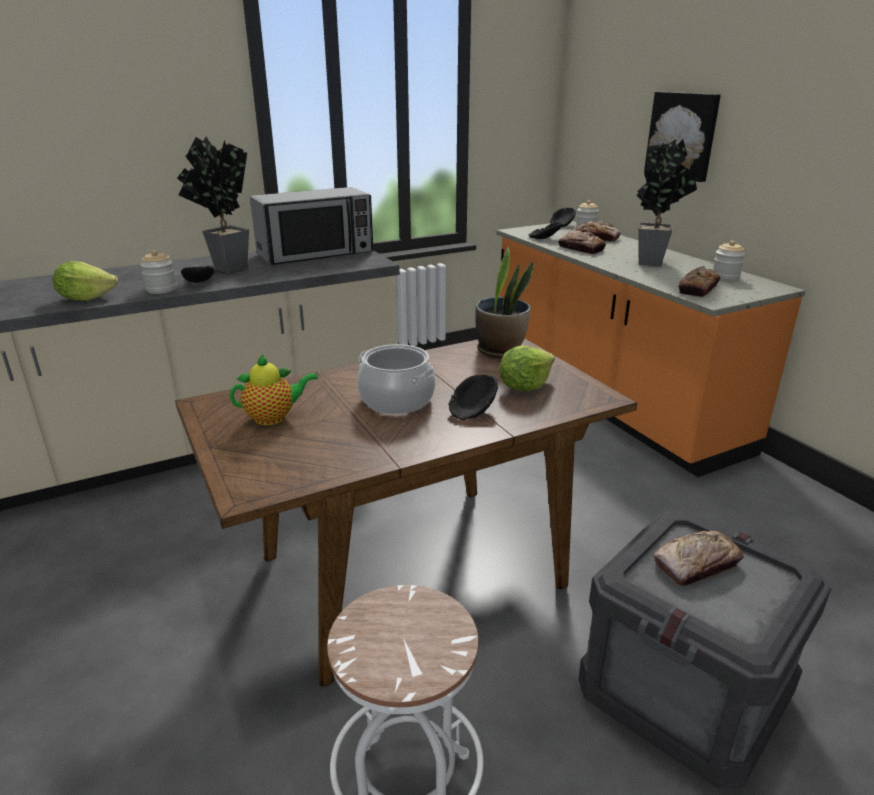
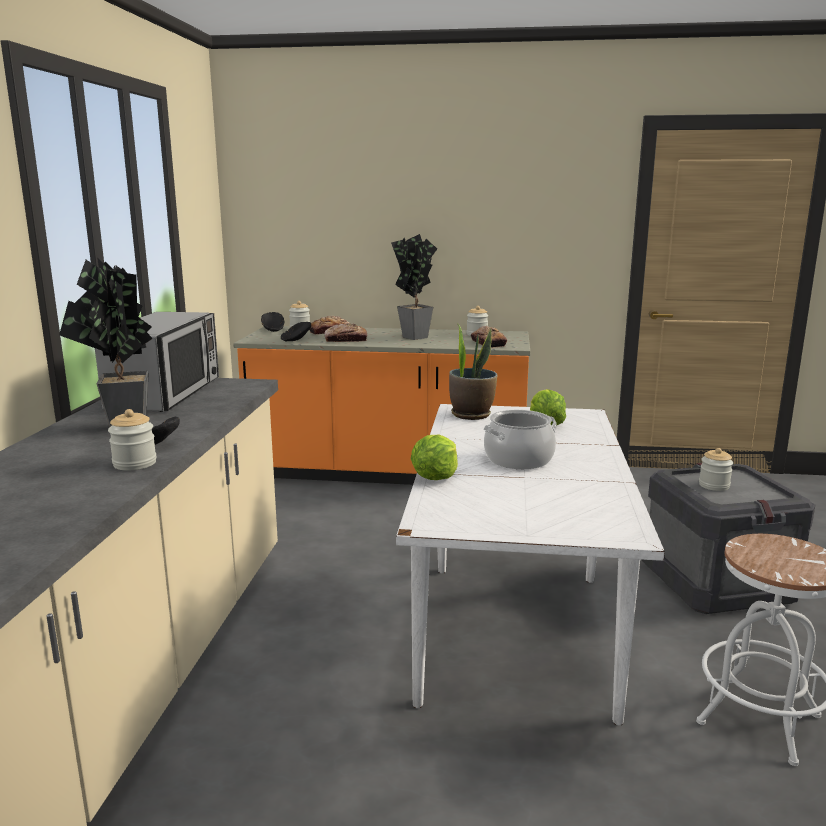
camera: 55 degrees left, 10 degrees down
(86, 298) = (75, 502): lettuce -> lettuce (435, 477)
(274, 417) = (497, 503): teapot -> none
(409, 572) = (515, 635): brown dining table -> white dining table
(470, 411) = (566, 445): black bowl -> none
(682, 135) = (387, 234): picture -> none
(696, 565) = (714, 485): bread -> jar

